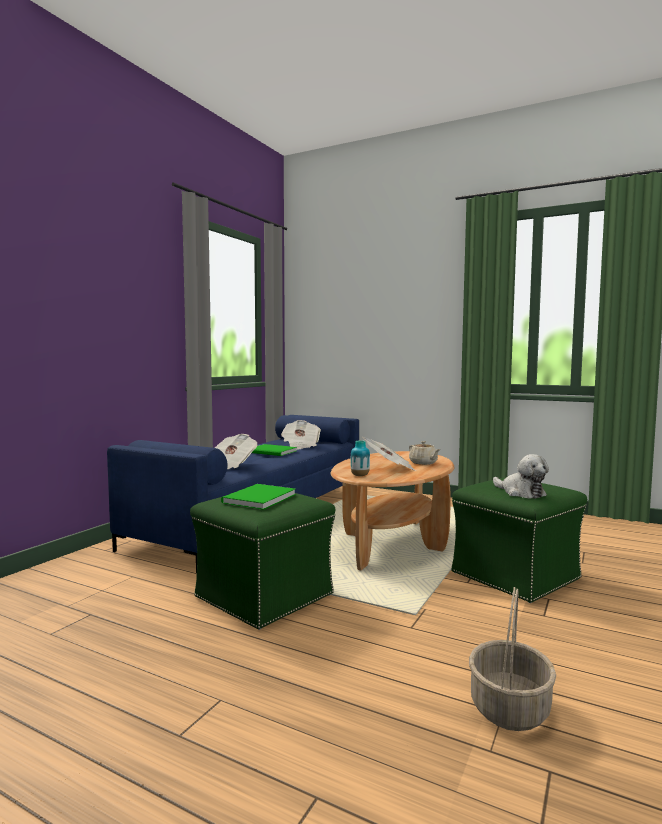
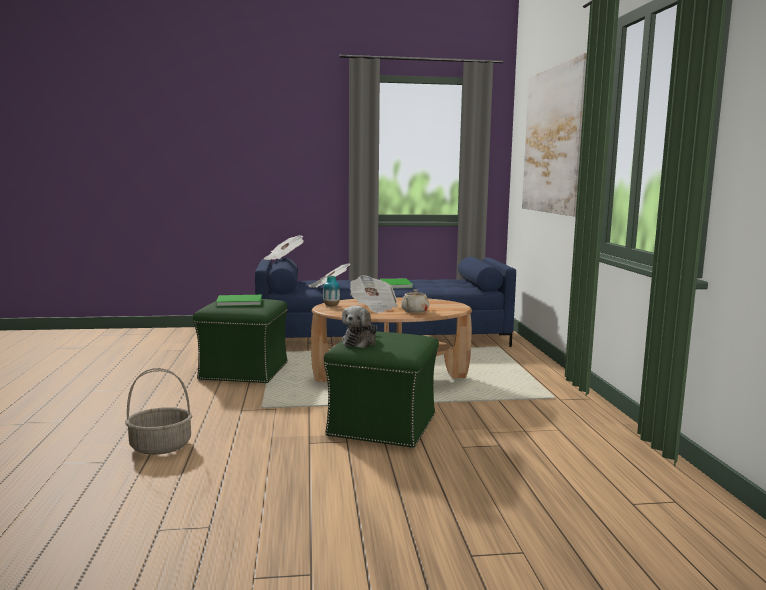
camera: 55 degrees right, 5 degrees up
(300, 446) = (436, 286): newspaper -> newspaper (284, 258)
(384, 304) = (554, 140): none -> picture

